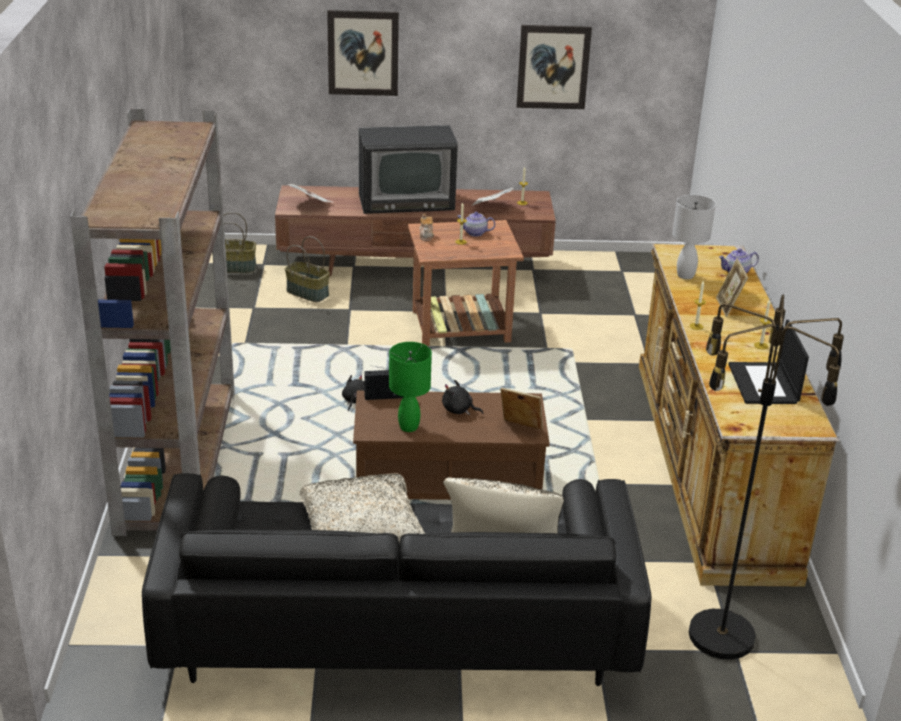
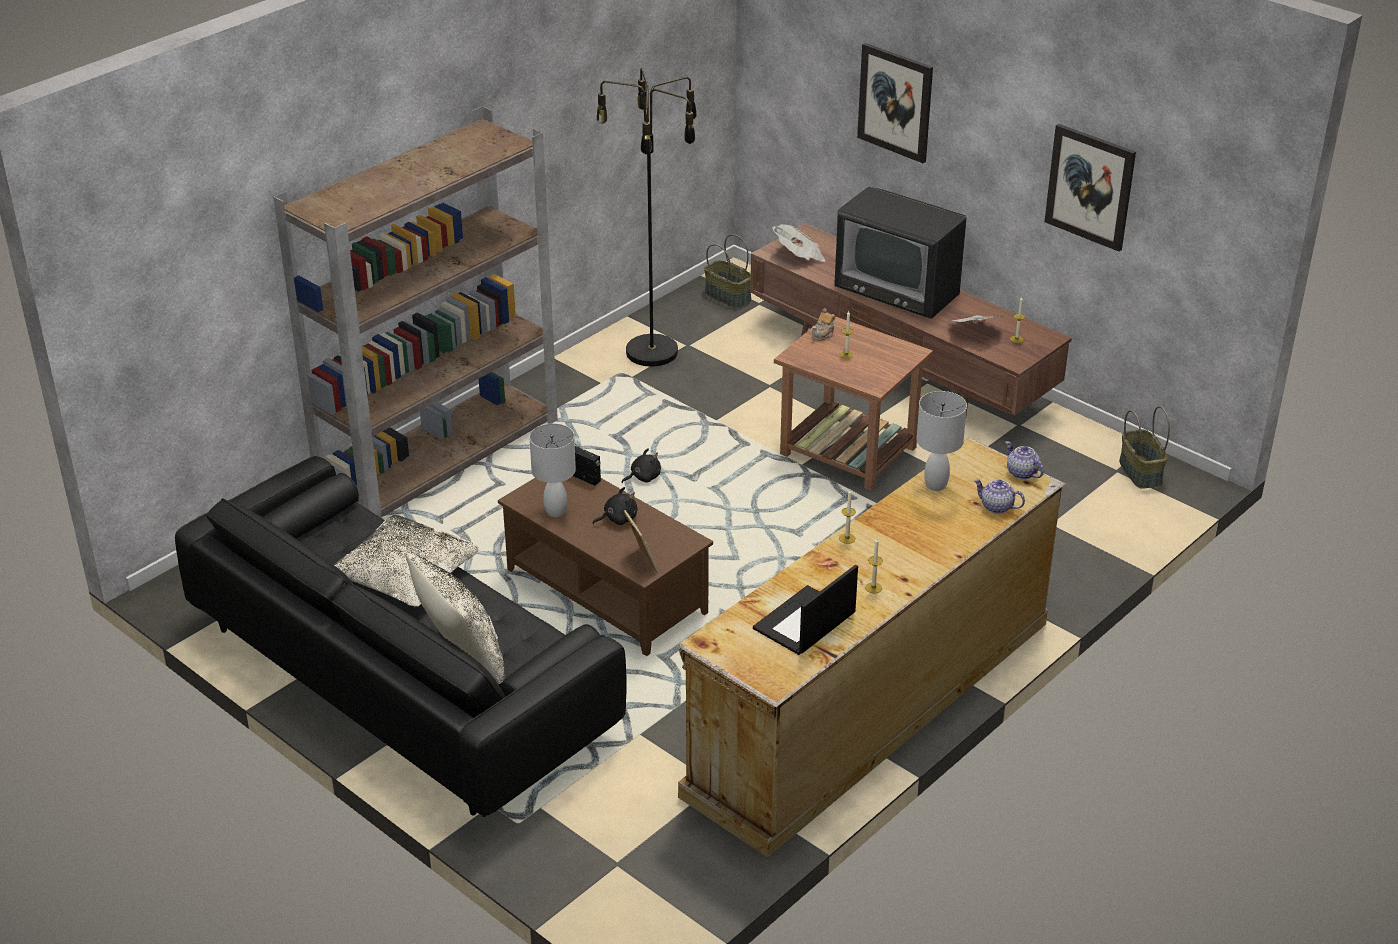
camera: 45 degrees right, 5 degrees up
(308, 293) = (756, 352): basket -> basket (1141, 472)
(408, 427) = (555, 512): green table lamp -> white table lamp
(459, 410) = (618, 519): black plush toy -> black plush toy turned 90 degrees clockwise
(475, 233) = (876, 351): teapot -> teapot (1021, 473)
(722, 635) = (627, 845): floor lamp -> floor lamp (653, 352)
(728, 307) = (915, 536): picture frame -> none

